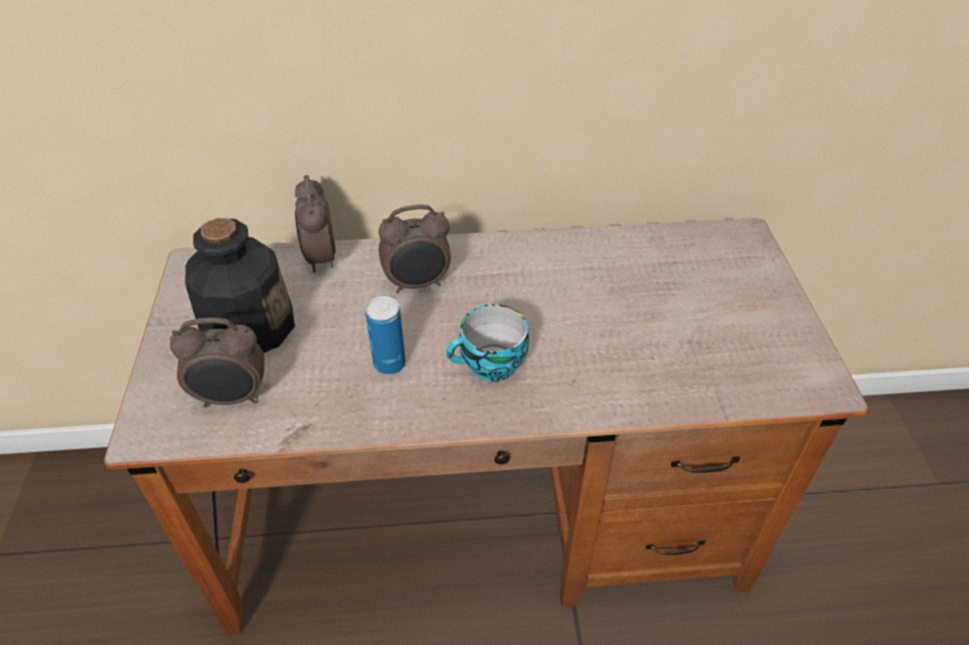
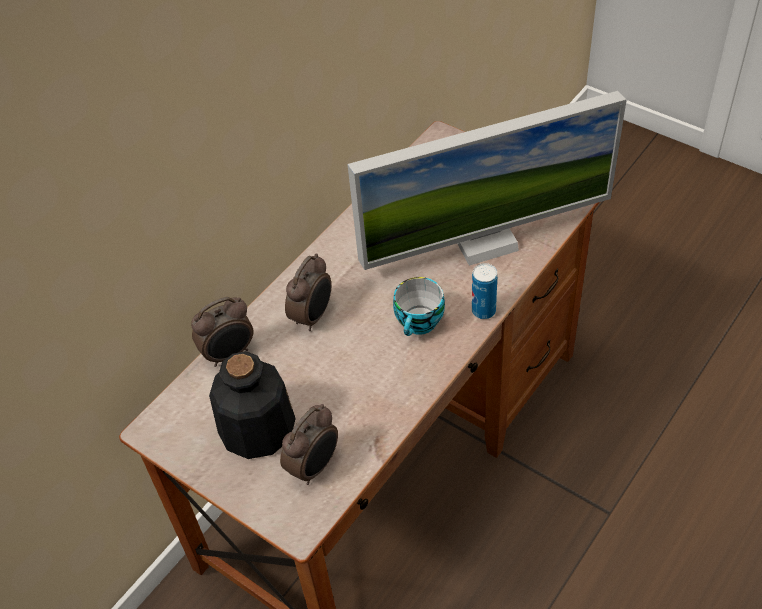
camera: 45 degrees left, 5 degrees up
(320, 259) = (229, 354): alarm clock -> alarm clock turned 60 degrees counterclockwise
(389, 364) = (368, 370): can -> can (483, 311)
(657, 350) = (484, 242): none -> monitor

